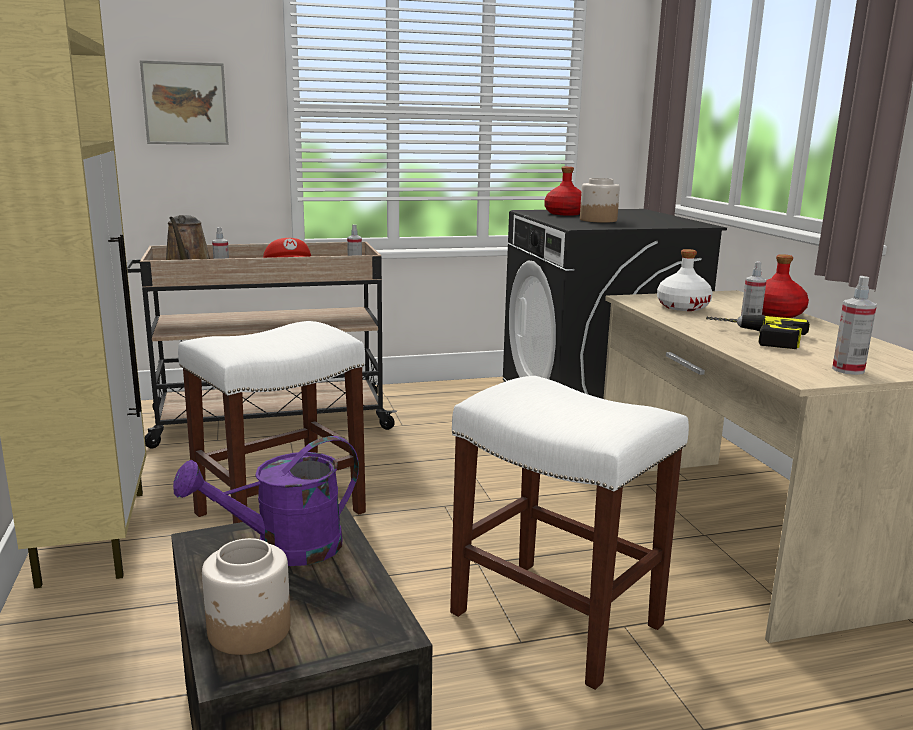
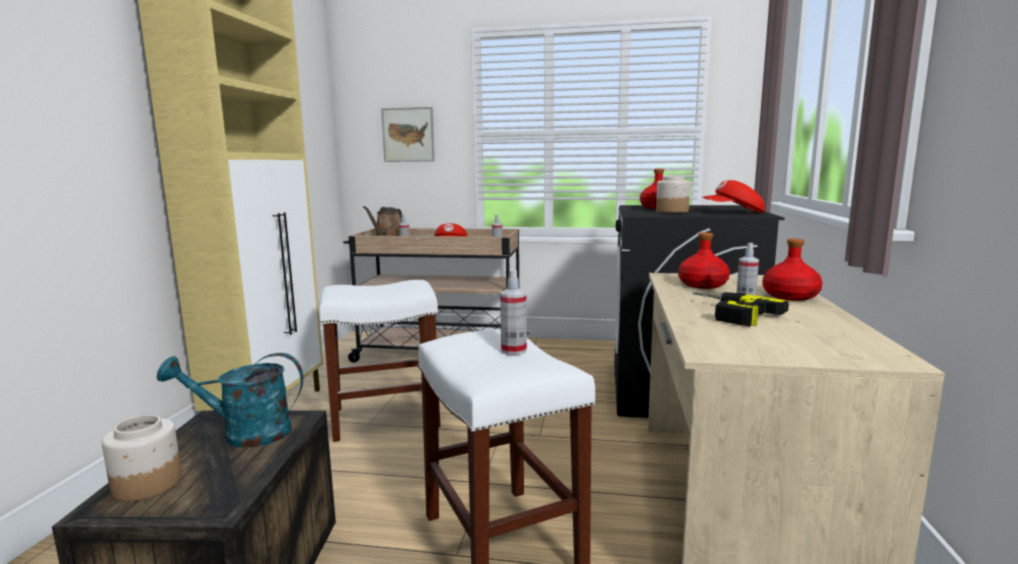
camera: 25 degrees right, 5 degrees down
(284, 549) = (245, 434): purple watering can -> turquoise watering can
(664, 221) = (734, 212): none -> red cap
(682, 307) = (702, 285): white bottle -> red bottle
(848, 370) = (773, 350): spray bottle -> spray bottle (513, 350)

